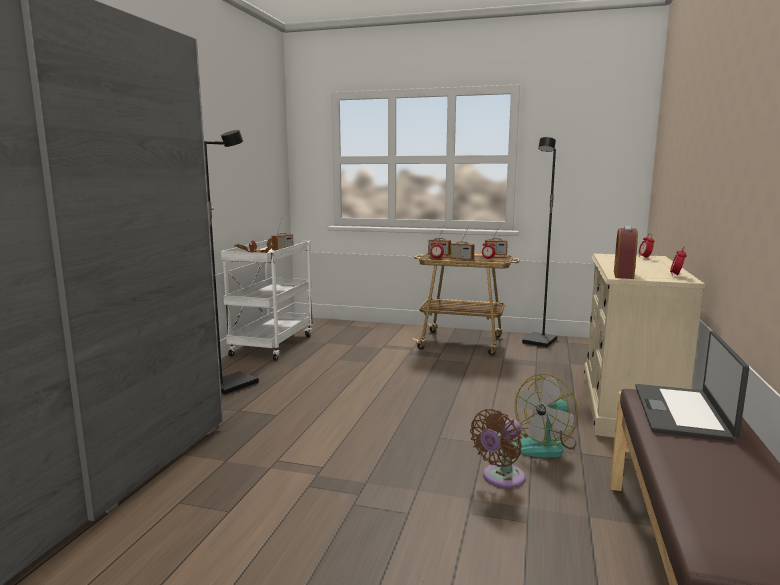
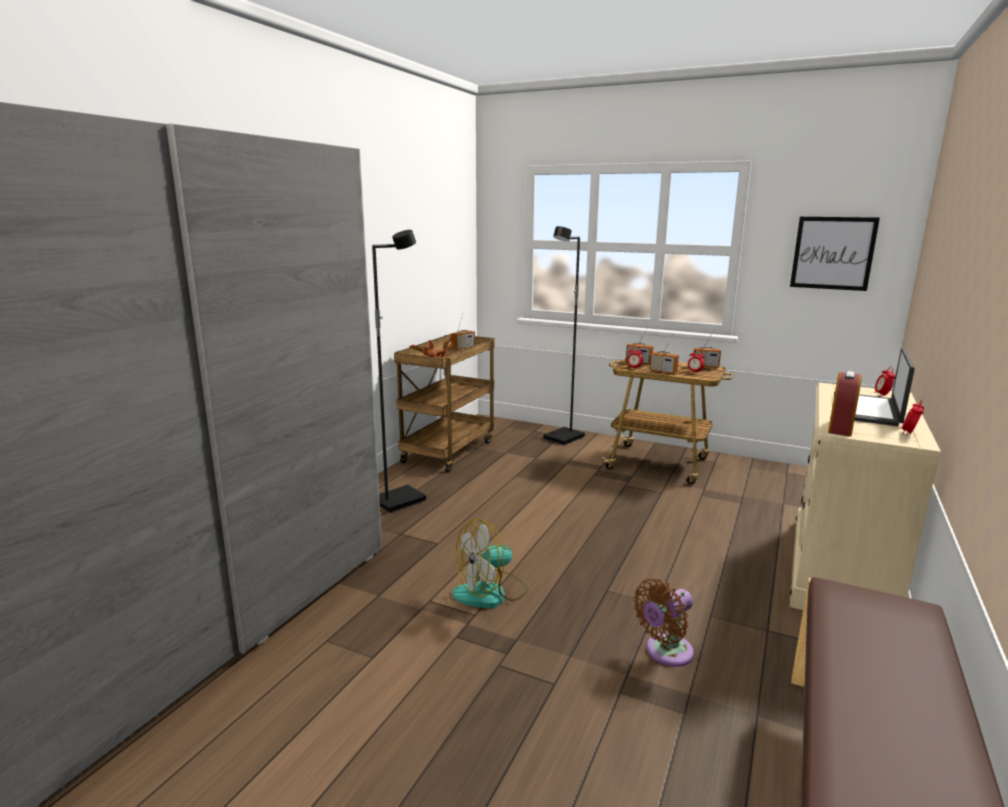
camera: 10 degrees right, 5 degrees up
(272, 344) = (448, 451): white cart -> brown cart
(540, 342) = (753, 469): black floor lamp -> black floor lamp (564, 438)
(545, 445) = (727, 615): fan -> fan (491, 593)
(589, 158) = (833, 253): none -> picture
(683, 412) = (876, 622): laptop -> laptop (867, 410)

